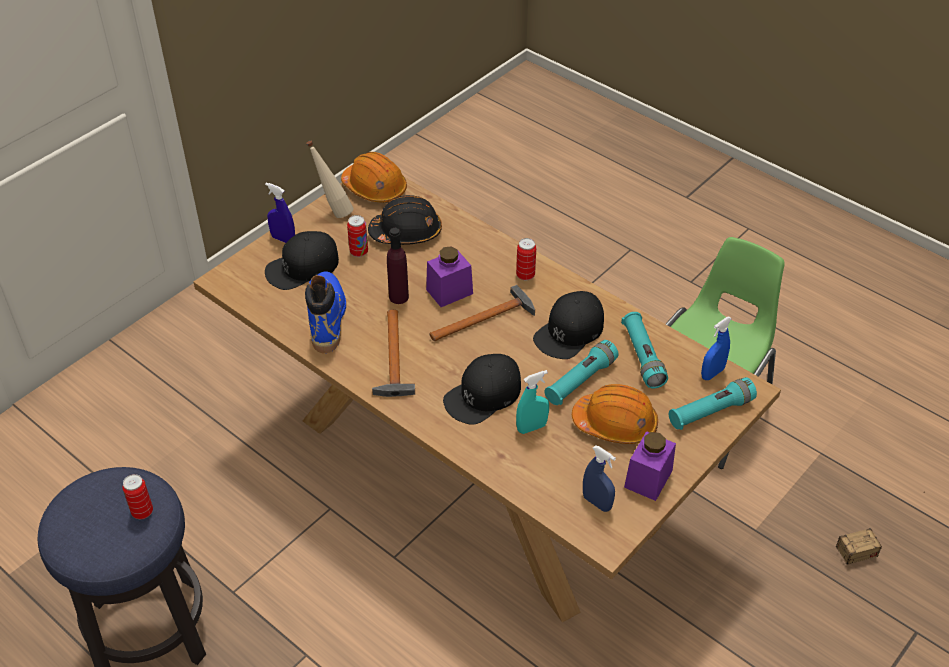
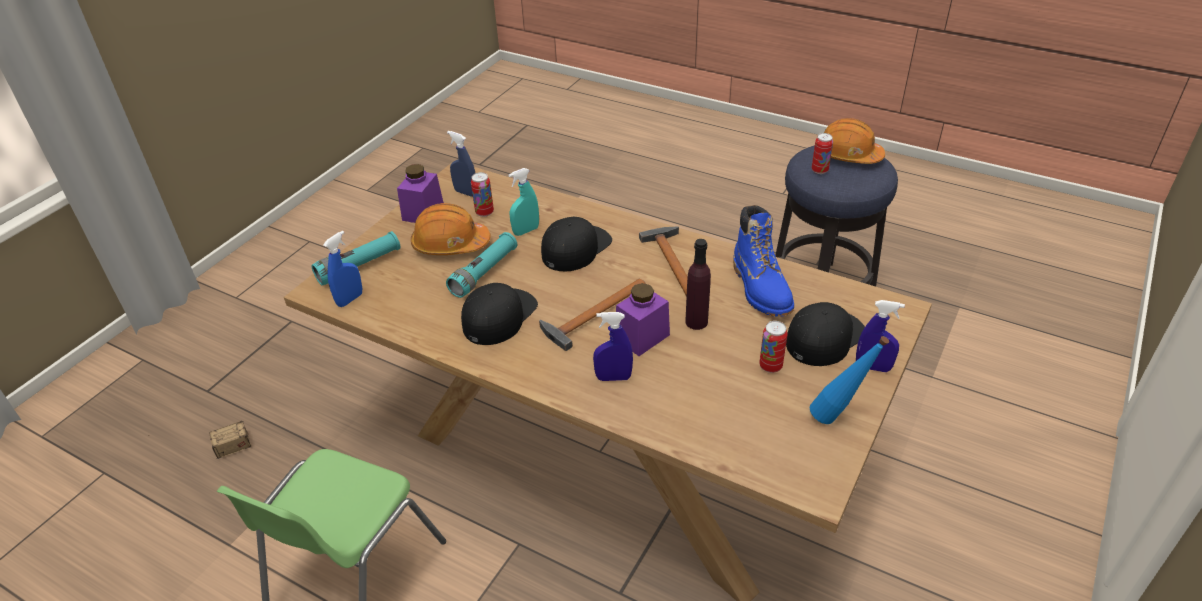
camera: 170 degrees right, 5 degrees down
(333, 211) = (838, 418): beige bottle -> blue bottle
(375, 188) = (805, 467): orange hard hat -> orange hard hat (848, 155)
(406, 232) = (726, 403): black hard hat -> none
(483, 263) = (613, 378): none -> blue spray bottle
(525, 275) = (558, 370): can -> can (484, 212)
(643, 357) = (420, 303): turquoise flashlight -> none

